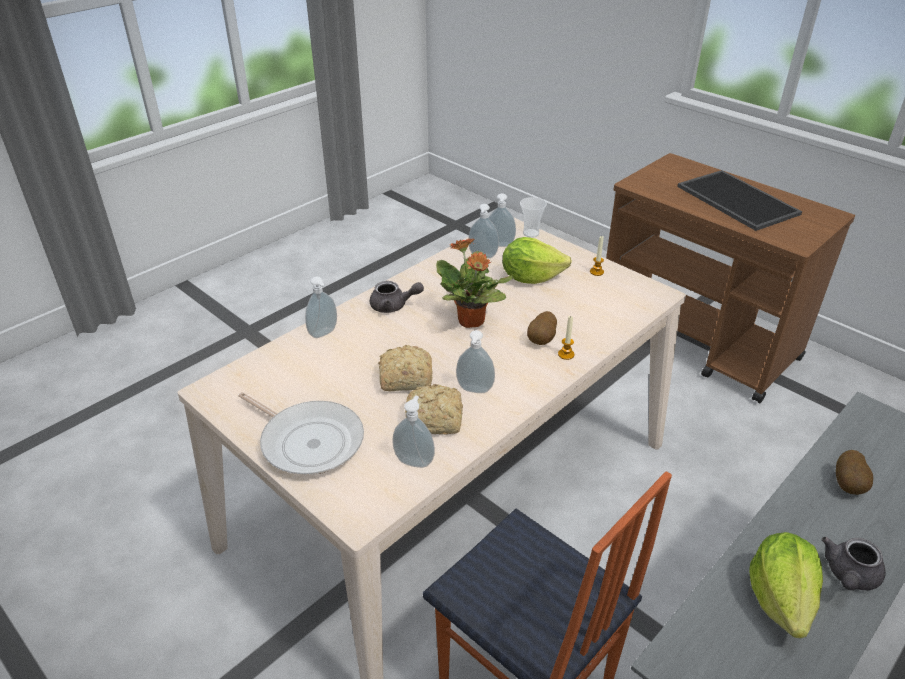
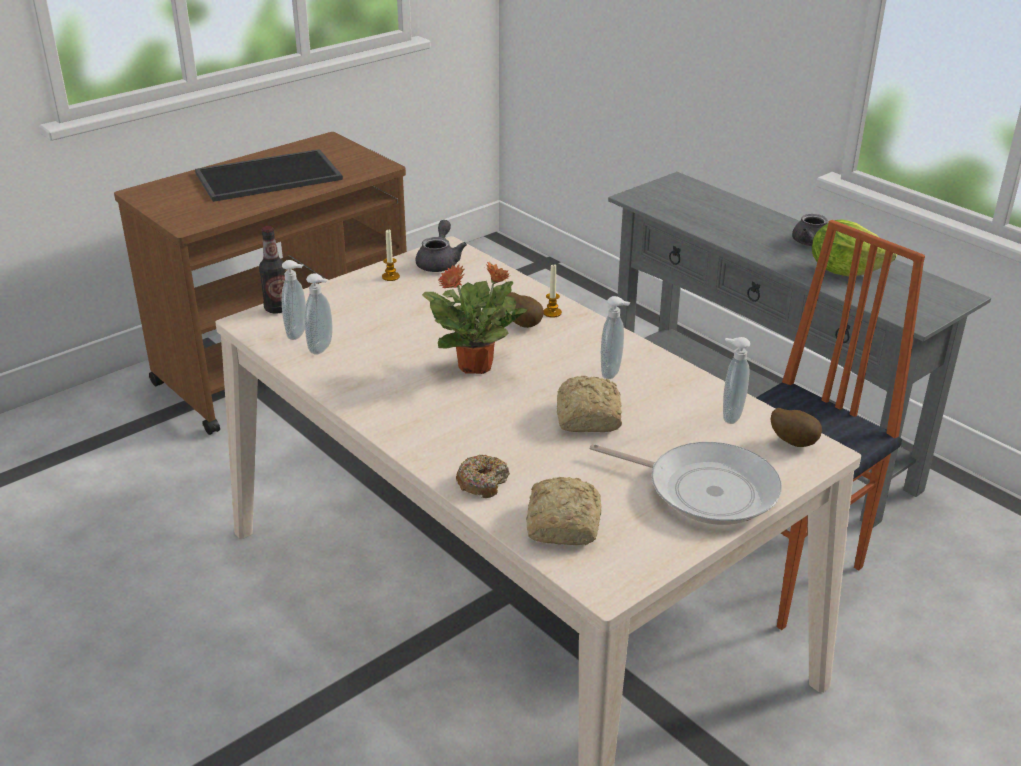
camera: 85 degrees left, 5 degrees down
(308, 441) = (705, 489): frying pan -> frying pan turned 75 degrees clockwise
(324, 334) = (482, 483): soap dispenser -> donut
(393, 306) = (427, 423): grey teapot -> grey teapot (439, 262)
(436, 419) = (663, 399): bread -> bread (564, 523)
(531, 233) = (277, 308): cup -> bottle
(531, 277) = (388, 319): lettuce -> none
(849, 485) = (724, 223): potato -> potato (793, 442)

